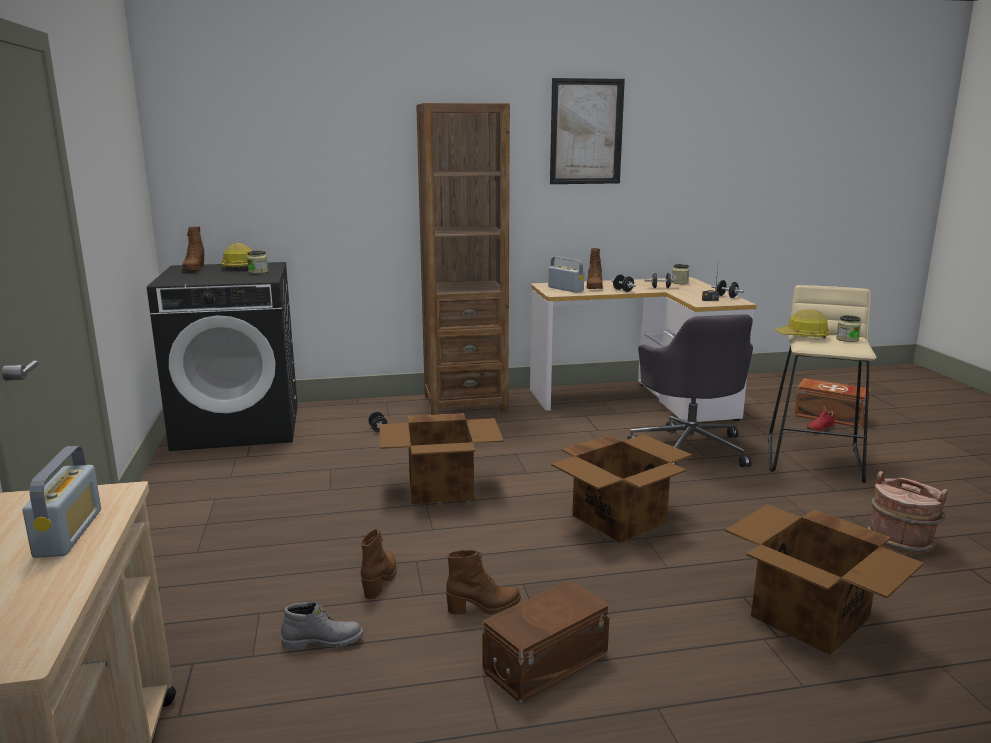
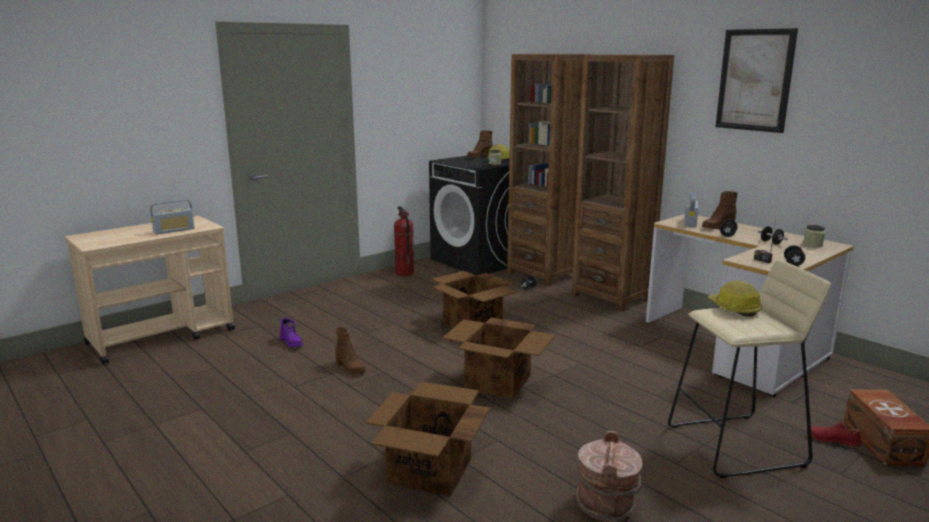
camera: 60 degrees right, 0 degrees up
(187, 481) = (404, 273): none -> fire extinguisher
(323, 640) = (292, 342): grey boot -> purple boot
(348, 410) = (543, 274): none -> brown bookcase
(380, 580) = (353, 338): brown boot -> none
(543, 662) = (311, 394): brown storage box -> none
(690, 448) = (664, 385): grey office chair -> none
(847, 339) = (764, 325): jar -> none

